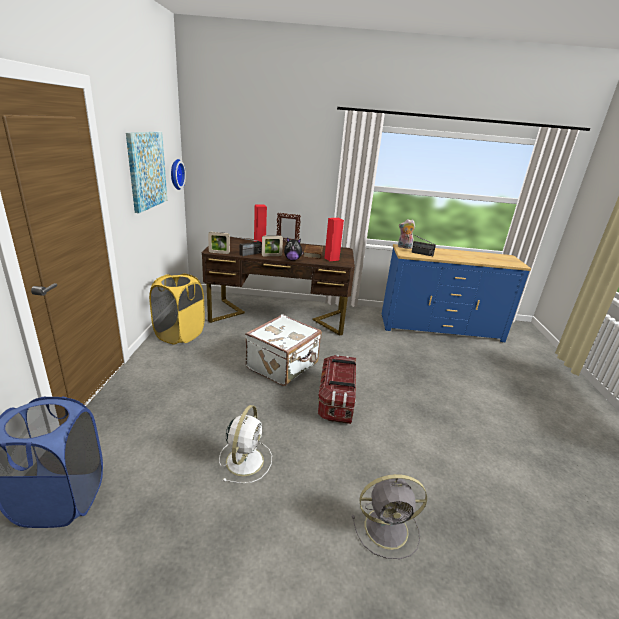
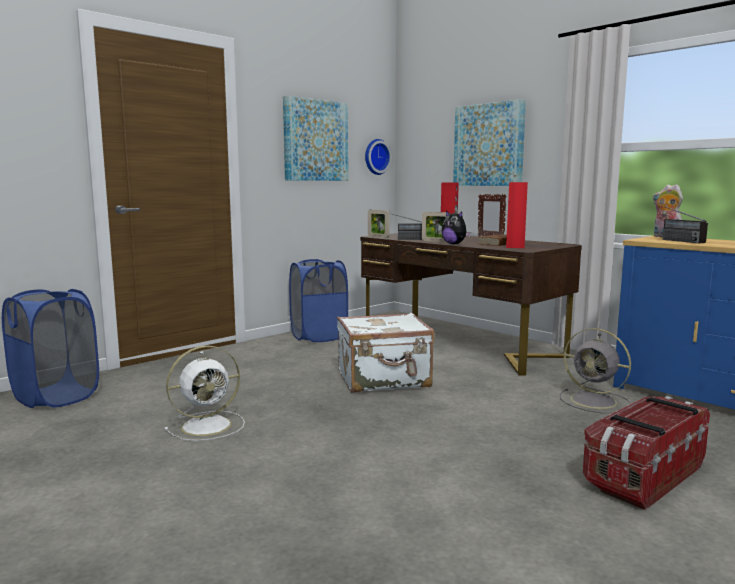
camera: 45 degrees right, 15 degrees down
(180, 334) = (318, 336): yellow laundry basket -> blue laundry basket
(274, 173) = (489, 145): none -> picture
(336, 400) = (394, 421): storage box -> storage box (643, 476)
(388, 528) = (237, 531): grey fan -> grey fan (595, 401)

